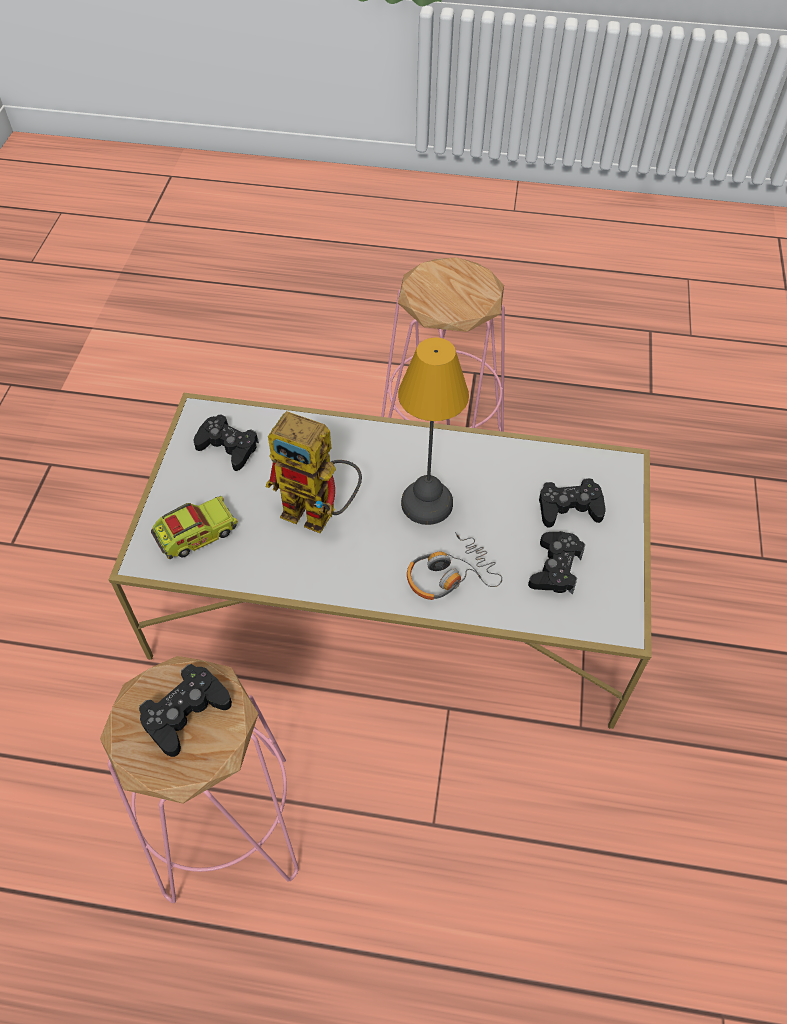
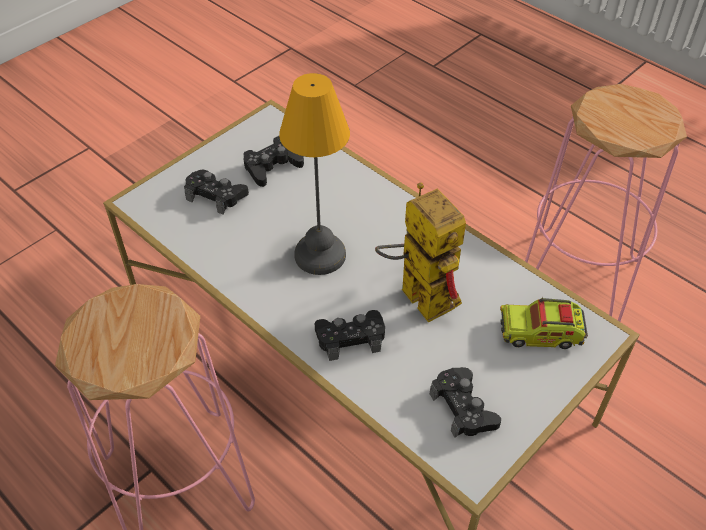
camera: 145 degrees left, 5 degrees down
(186, 713) = (622, 117): black game controller -> black game controller (350, 338)
(449, 576) = (352, 198): headphones -> none

